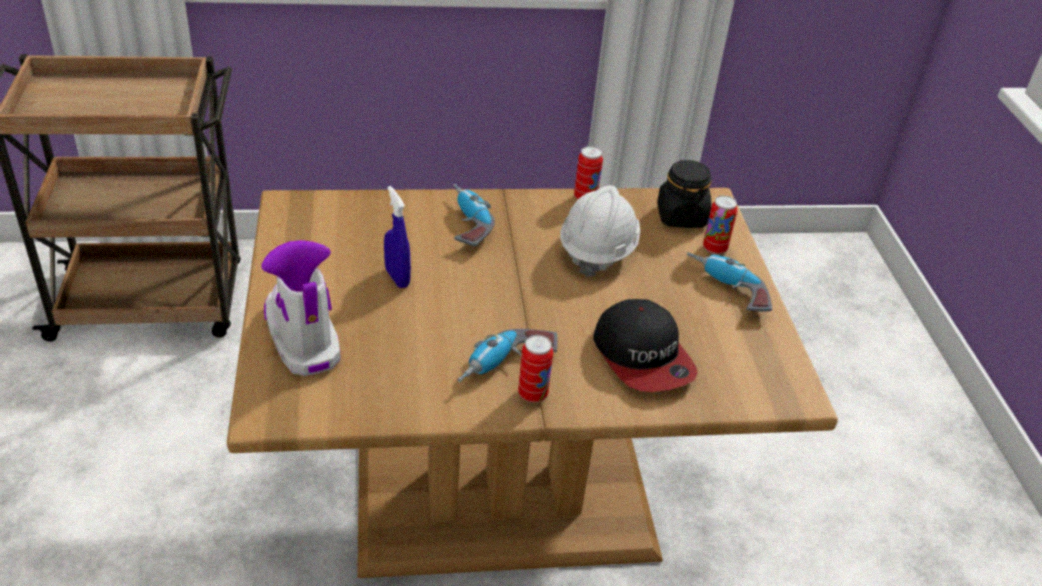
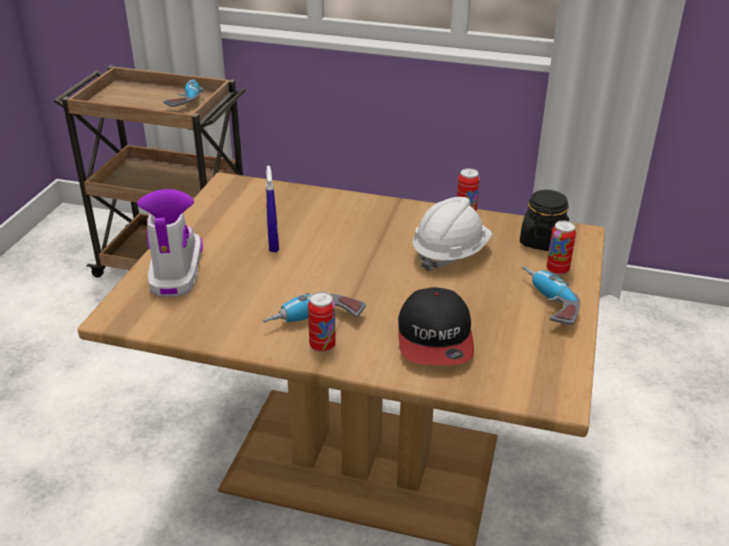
camera: 25 degrees right, 5 degrees down
(465, 224) = (352, 217): power drill -> power drill (185, 100)

